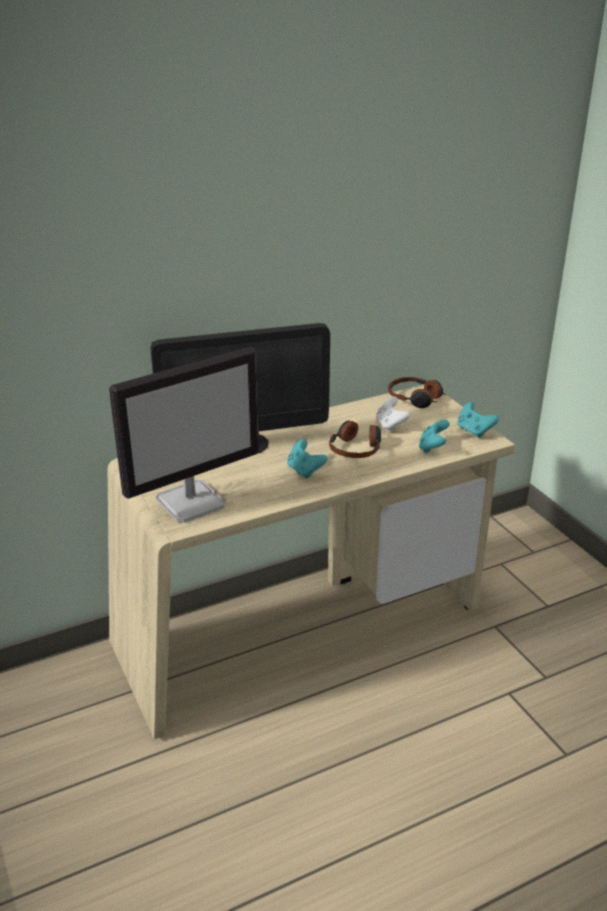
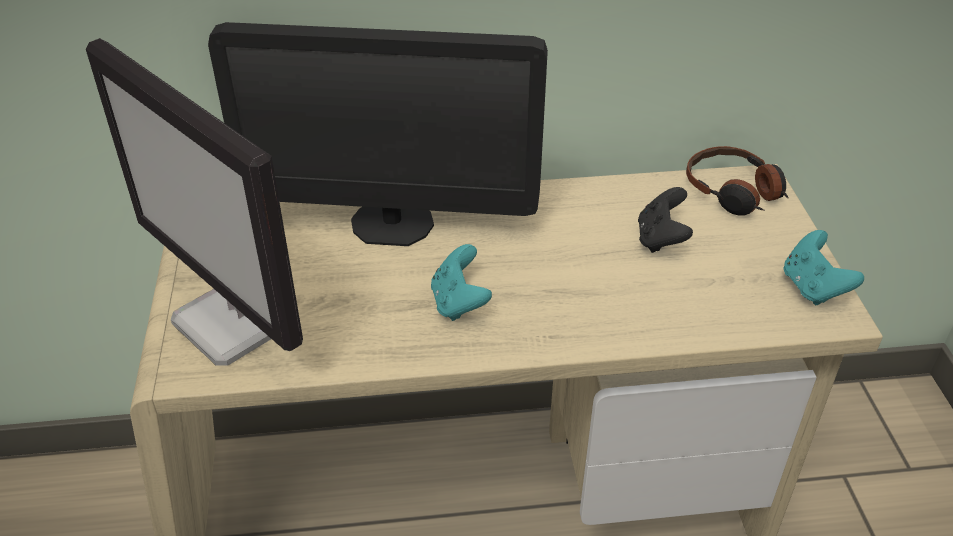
camera: 20 degrees right, 10 degrees up
(192, 502) = (237, 322): monitor -> monitor turned 60 degrees clockwise
(356, 448) = (574, 275): headphones -> none
(390, 425) = (661, 239): white game controller -> black game controller
(432, 448) = (715, 307): turquoise game controller -> none

